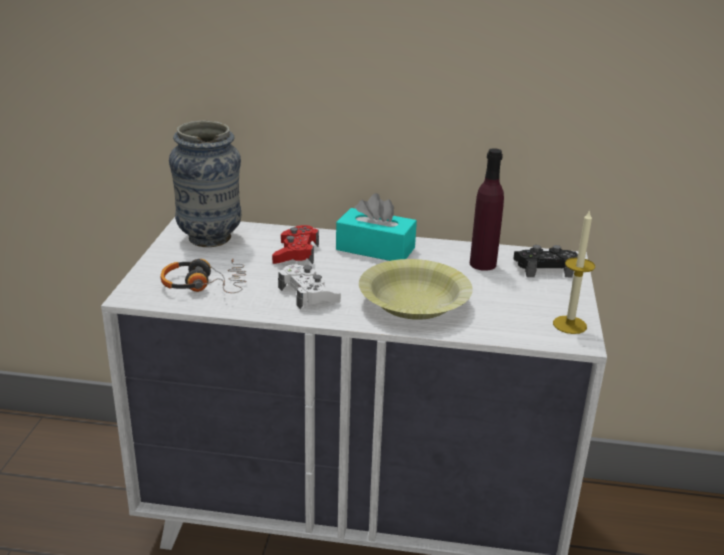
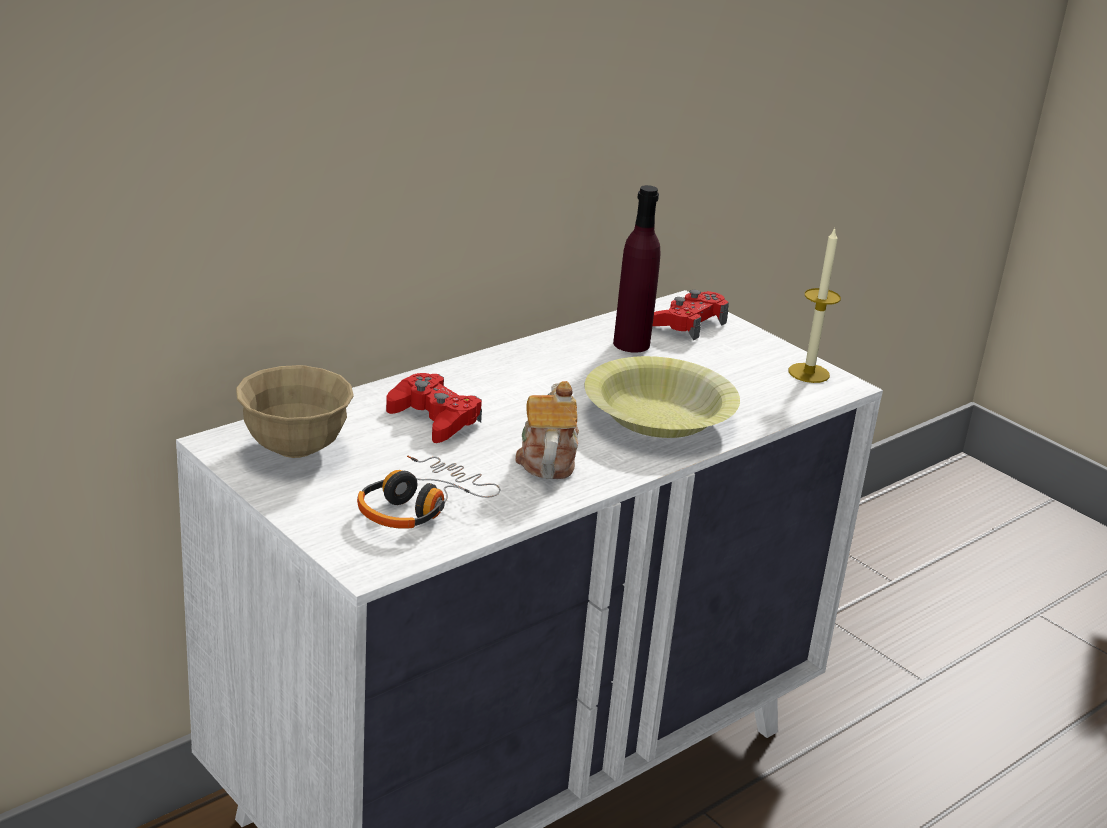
camera: 50 degrees left, 0 degrees up
(210, 238) = (295, 448): vase -> beige bowl
(308, 294) = (547, 459): white game controller -> teapot
(375, 249) = (503, 374): turquoise tissue box -> none
(545, 268) = (688, 324): black game controller -> red game controller

